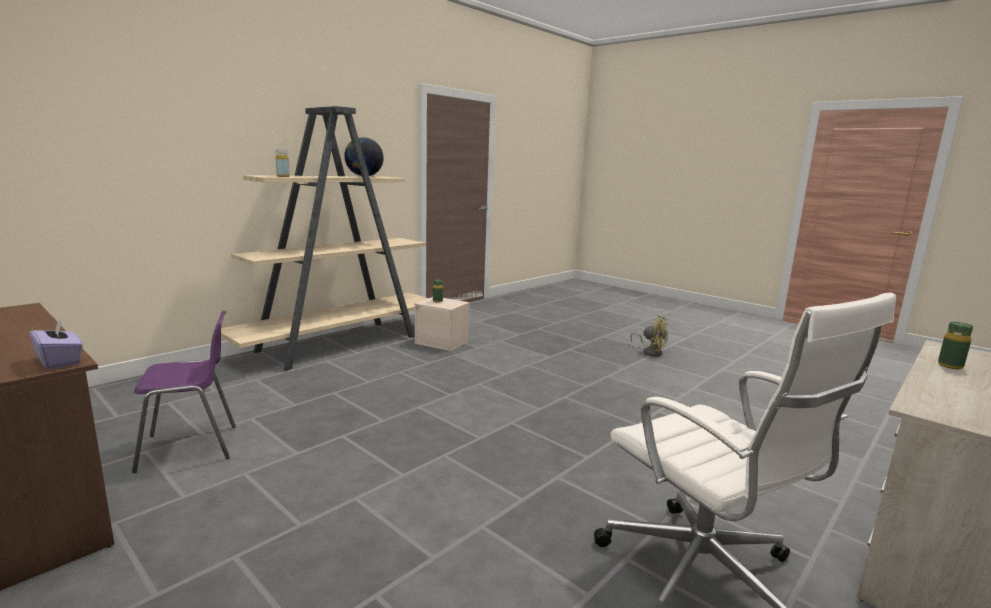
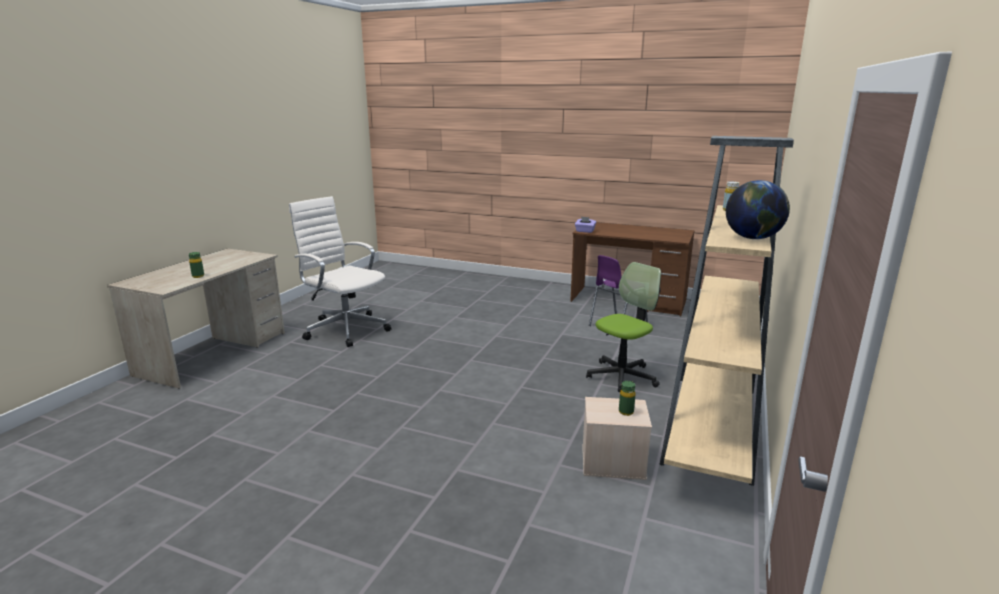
camera: 160 degrees right, 5 degrees up
(335, 383) = (622, 377): none -> office chair
(650, 352) = (301, 530): yellow fan -> none

